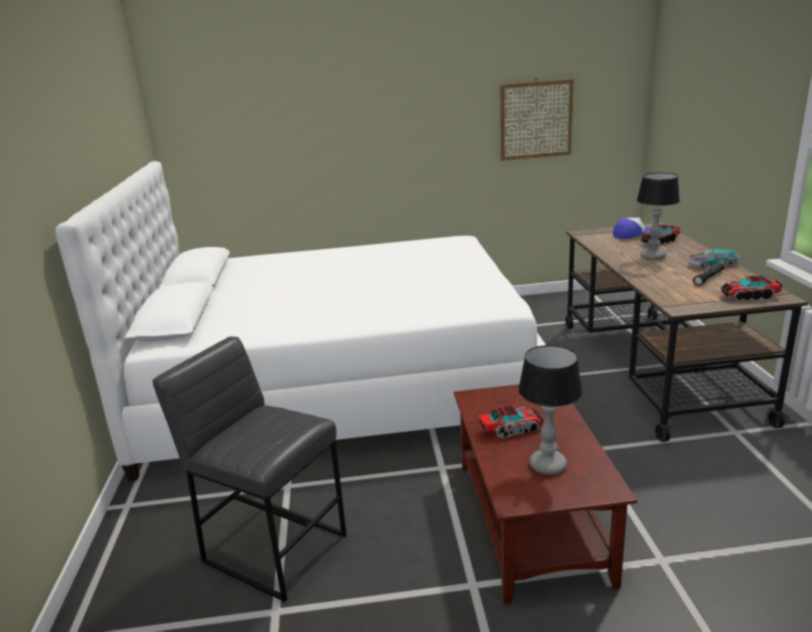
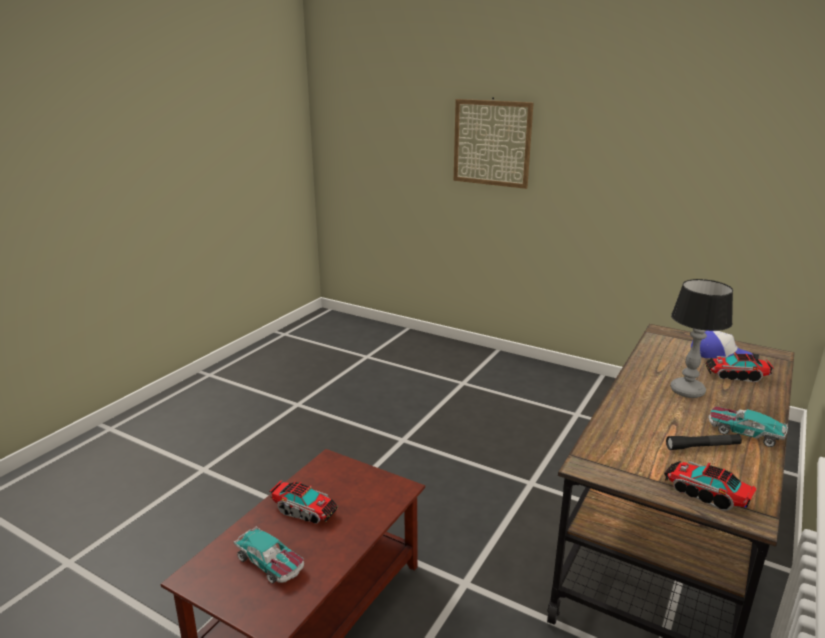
camera: 35 degrees right, 0 degrees up
(273, 547) = (132, 512): grey stool -> none
(341, 384) = (353, 401): white bed -> none
(536, 118) = (687, 176): picture -> picture (492, 141)
(547, 465) = (270, 563): table lamp -> toy car

